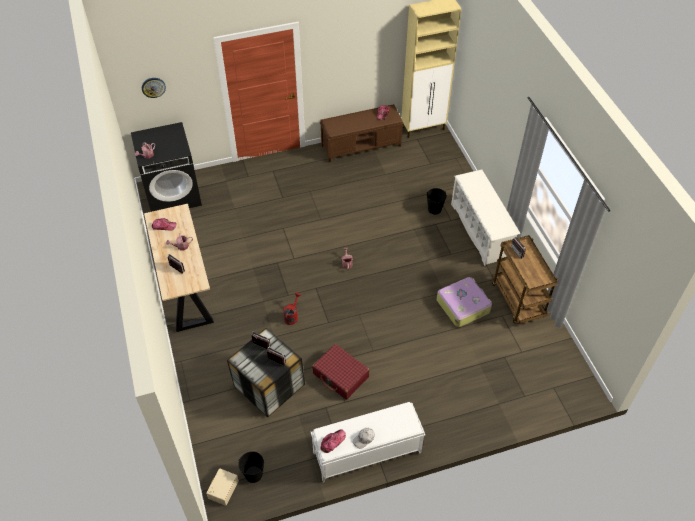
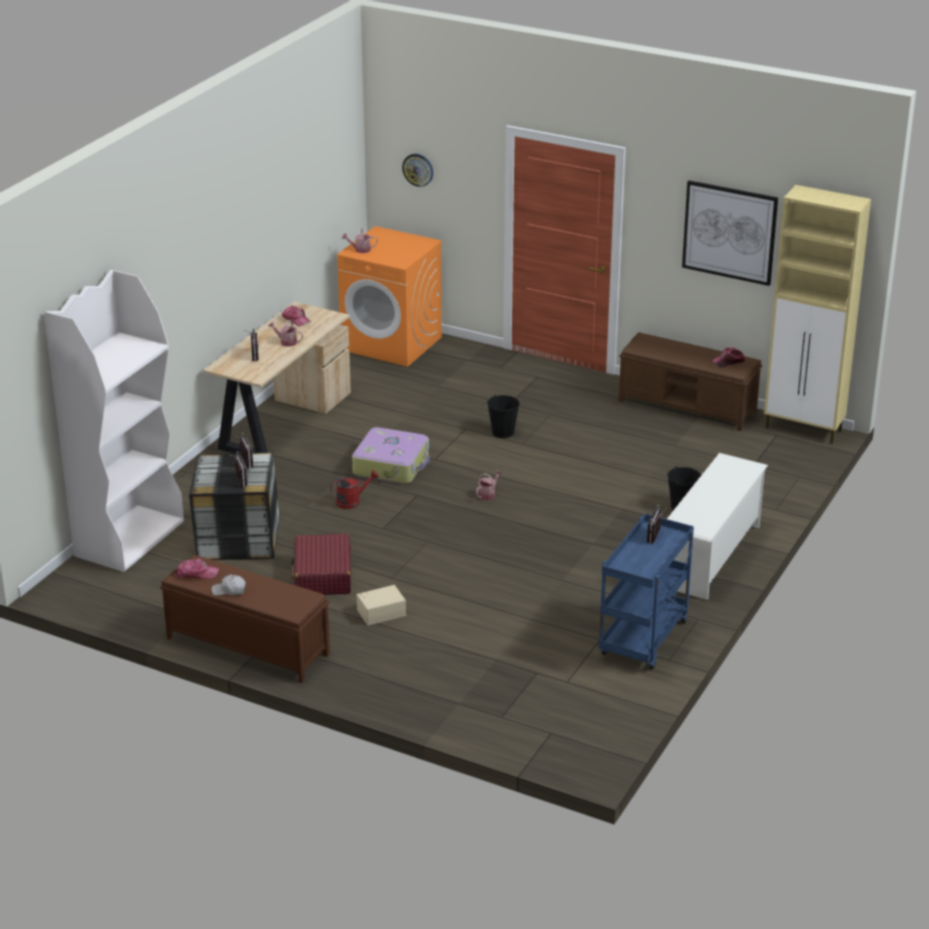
camera: 45 degrees right, 20 degrees down
(173, 194) = (392, 343): black washing machine -> orange washing machine
(212, 431) = (129, 538): none -> white bookcase
(222, 489) = (71, 583): beige storage box -> beige storage box (380, 612)
(253, 474) = (115, 591): black bucket -> black bucket (503, 432)
(366, 452) = (246, 646): white bench -> brown bench
(369, 45) = (729, 232): none -> picture
(463, 305) = (565, 604): suitcase -> suitcase (392, 465)
(518, 301) = (644, 640): brown cart -> blue cart

